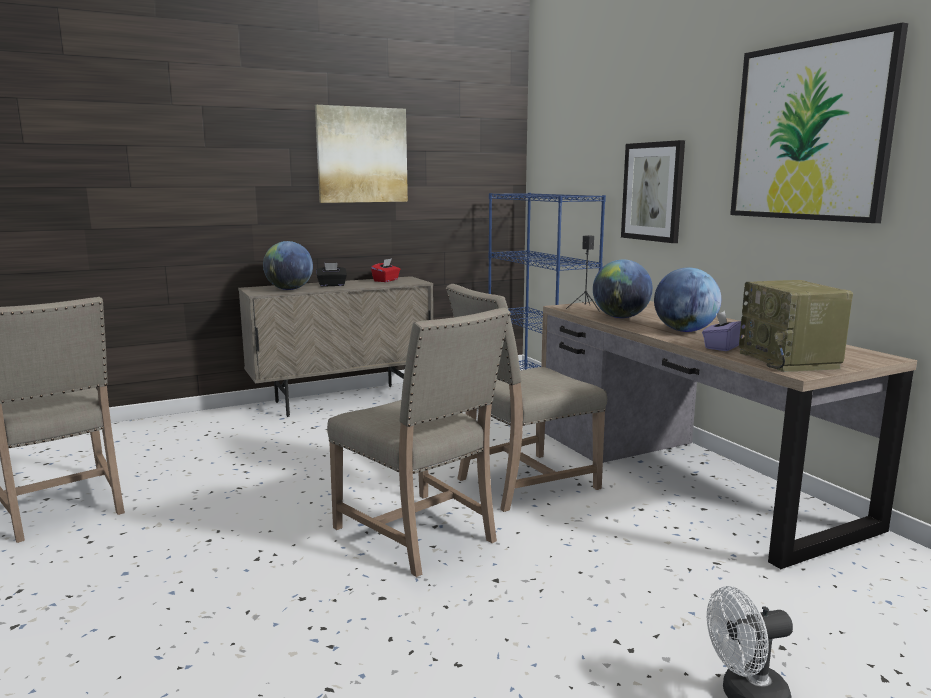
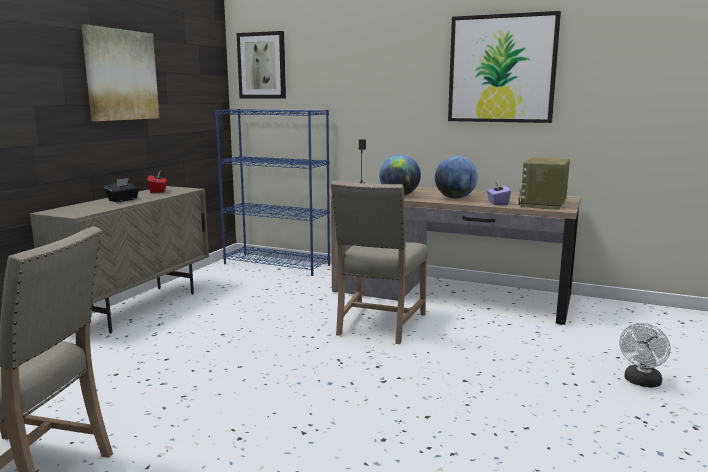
camera: 40 degrees left, 0 degrees up
(289, 289) = (95, 208): globe -> none
(420, 534) = (378, 374): beige chair -> none
(653, 191) = (374, 106): picture -> picture (262, 65)
(790, 361) = (543, 205): radio -> radio turned 75 degrees clockwise

